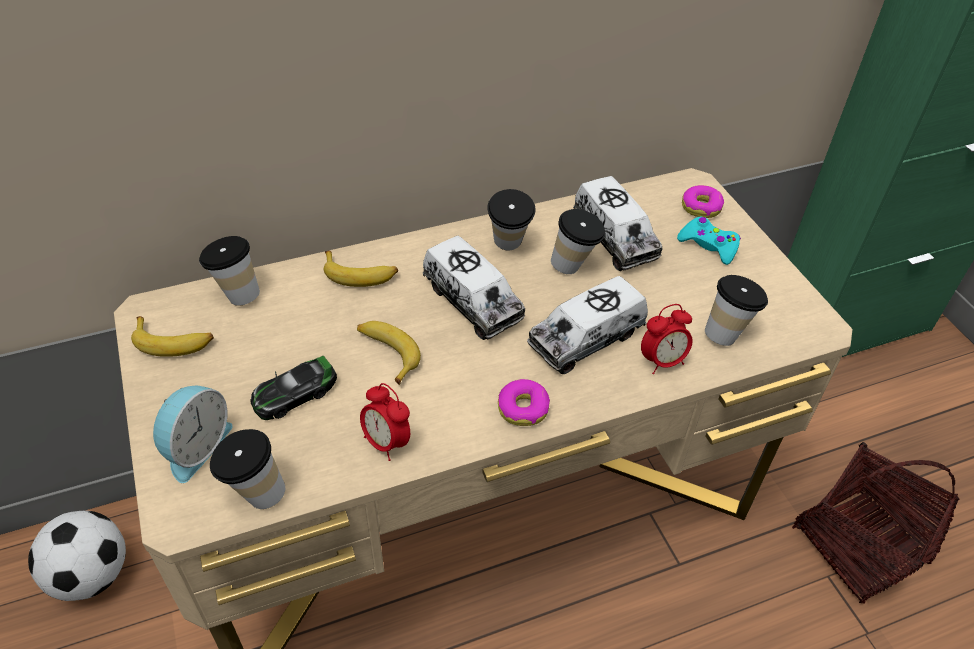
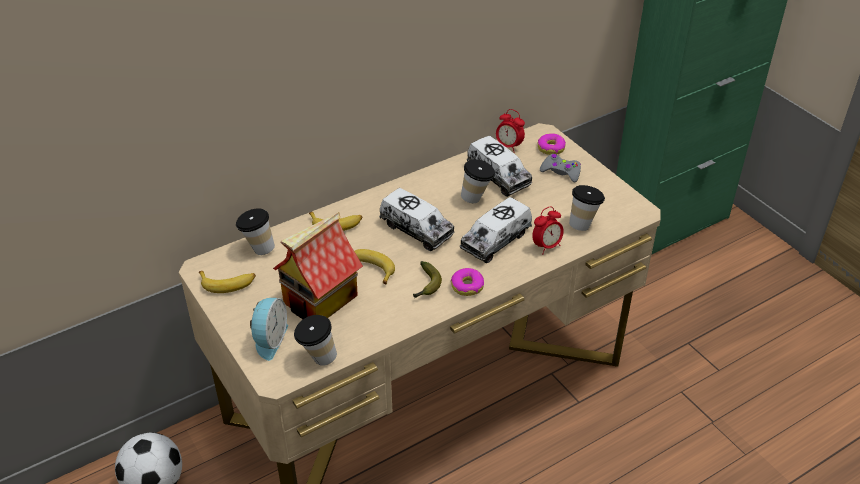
camera: 10 degrees left, 5 degrees down
(295, 393) = (320, 300): toy car -> toy house
(386, 442) = (388, 318): alarm clock -> alarm clock (508, 146)
(460, 396) = (426, 285): none -> banana
(508, 248) = (430, 193): cup -> none
(708, 245) = (561, 172): turquoise game controller -> grey game controller
(860, 545) = (700, 368): basket -> none

